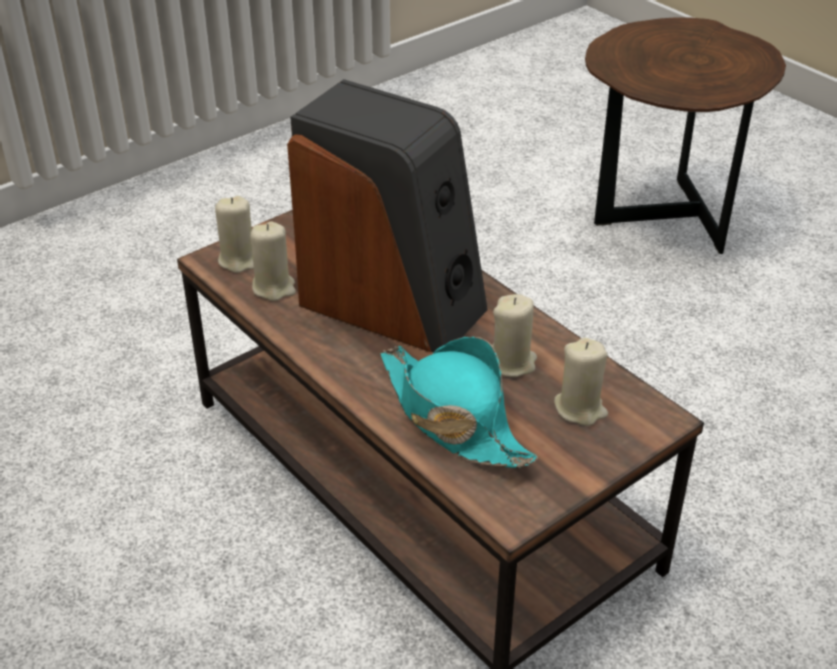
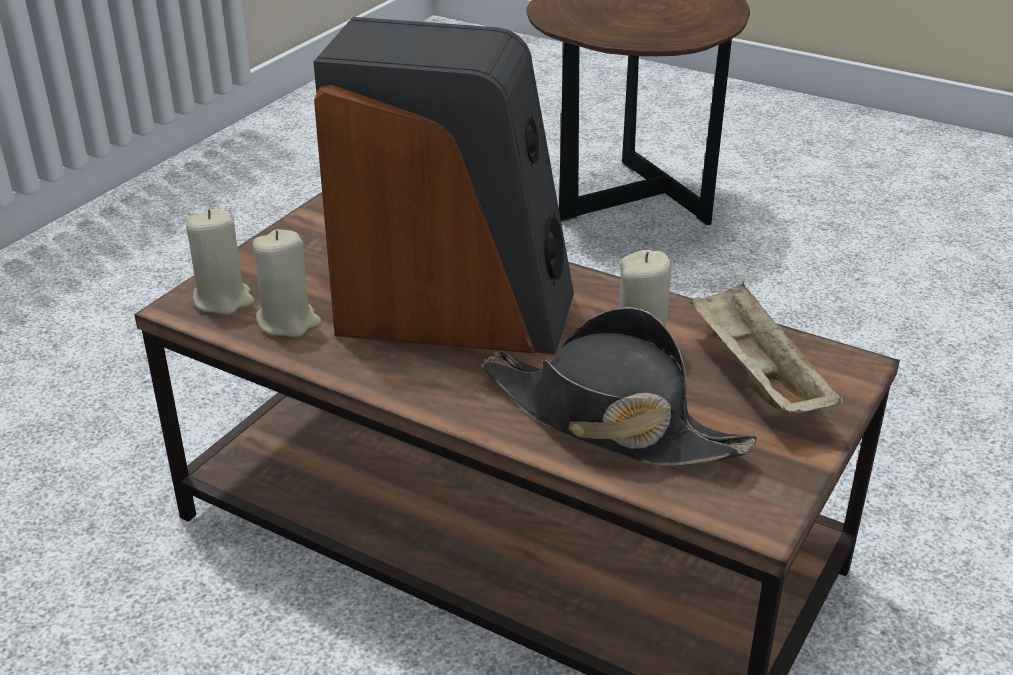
camera: 20 degrees left, 5 degrees down
(452, 416) = (609, 420): turquoise hat -> black hat
(580, 409) = (755, 376): beige candle -> beige tray

